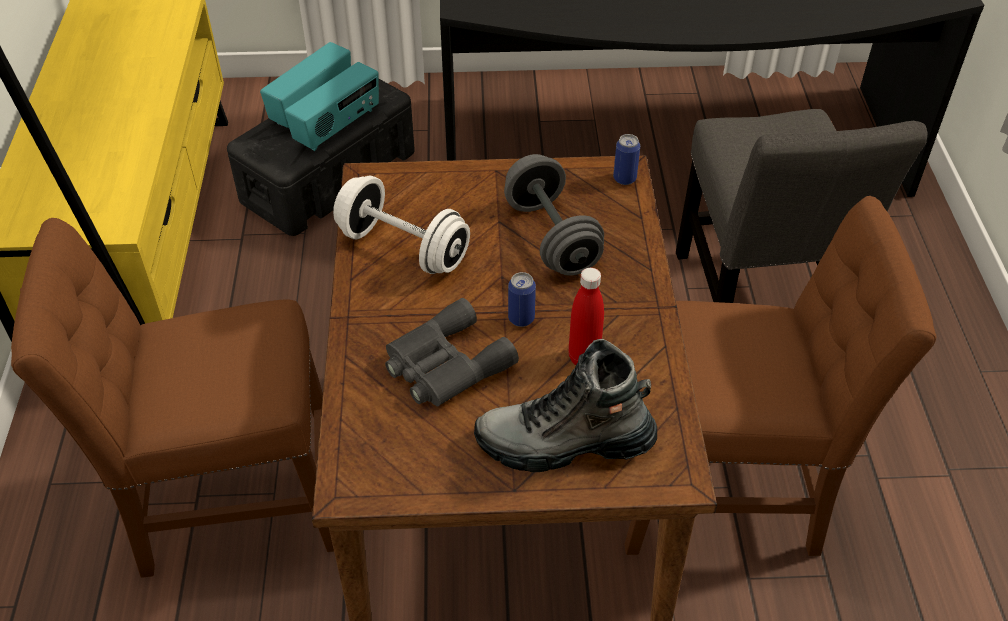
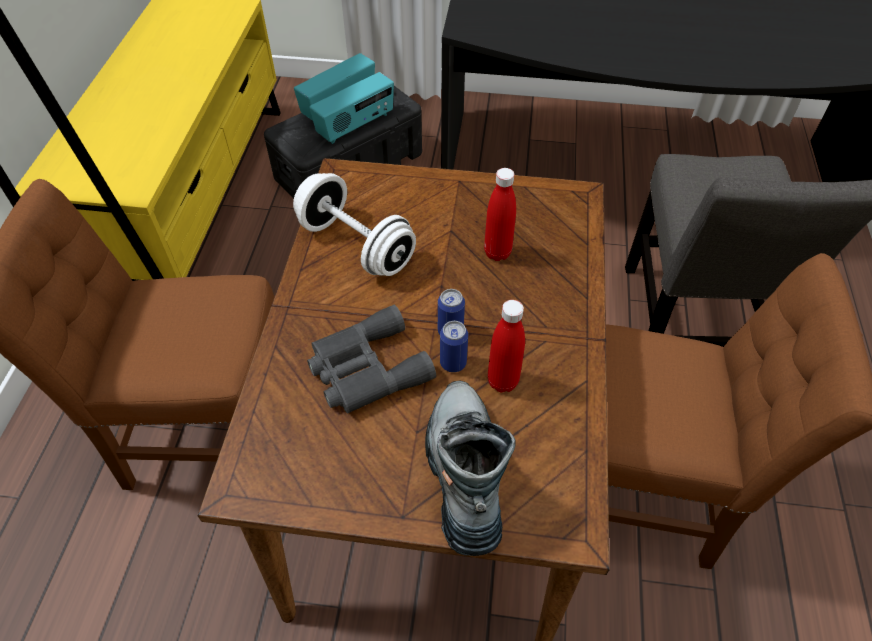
camera: 10 degrees right, 5 degrees up
(552, 237) = (497, 252): grey dumbbell -> red bottle
(564, 443) = (464, 472): boot -> boot turned 75 degrees clockwise
(624, 178) = (578, 203): can -> can (453, 363)

